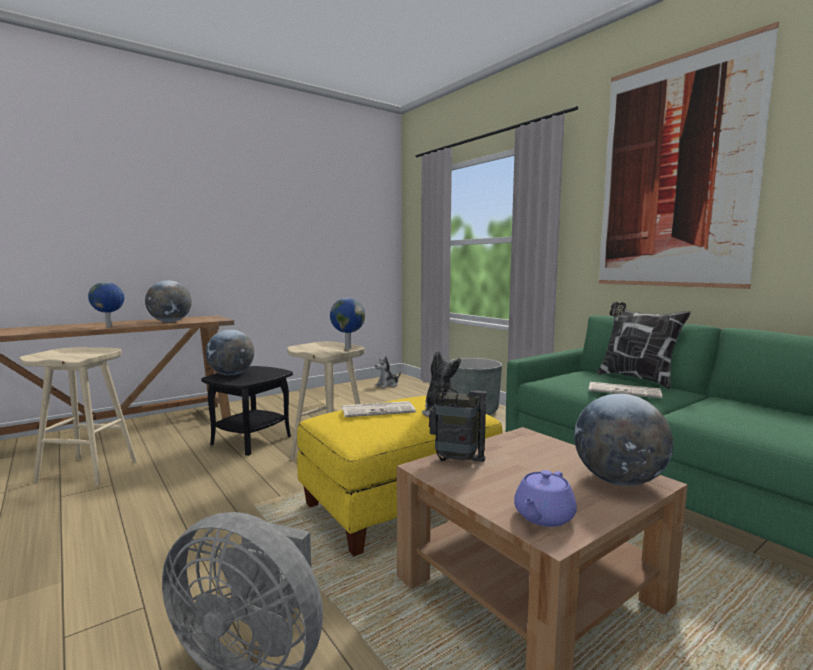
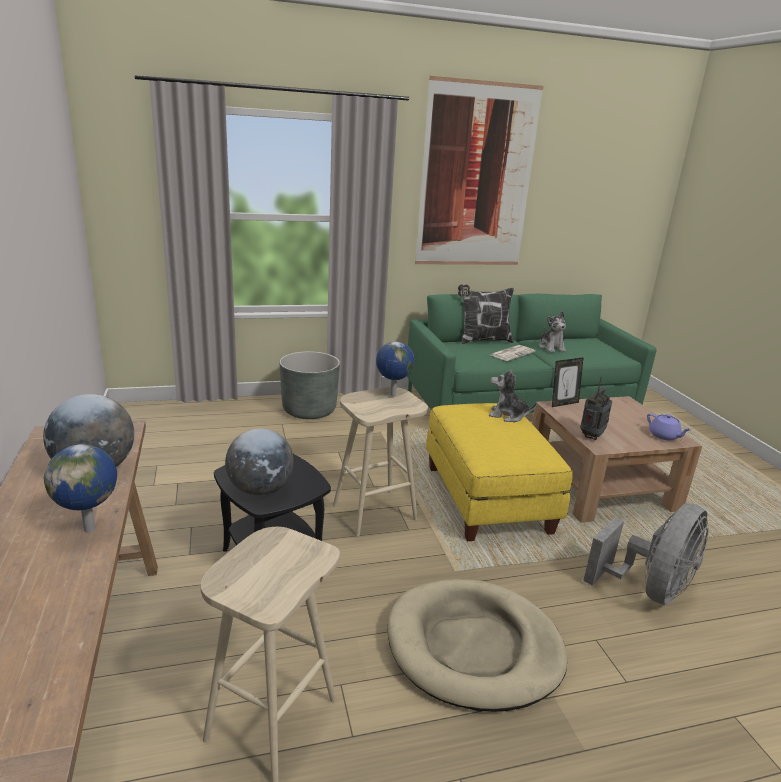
camera: 70 degrees left, 15 degrees up
(142, 529) = (474, 647): none -> beige dog bed
(379, 410) = (492, 434): newspaper -> none
(387, 385) = (155, 425): plush toy -> plush toy (551, 348)
(545, 440) = (563, 403): none -> picture frame
(618, 481) = (625, 407): globe -> none

